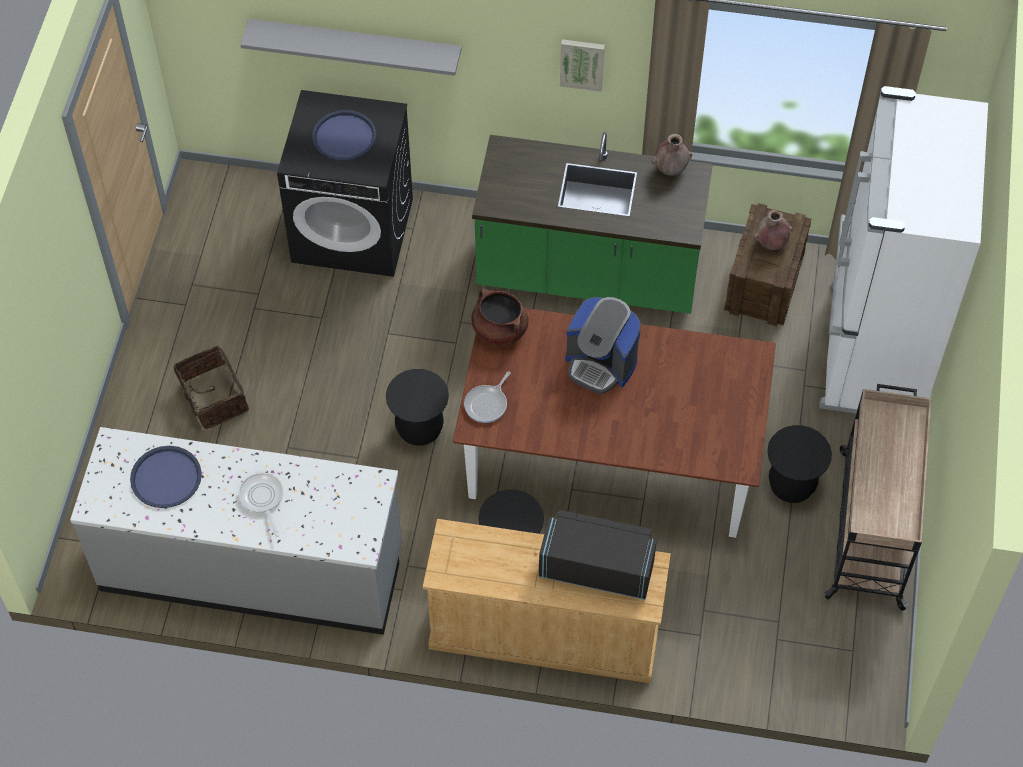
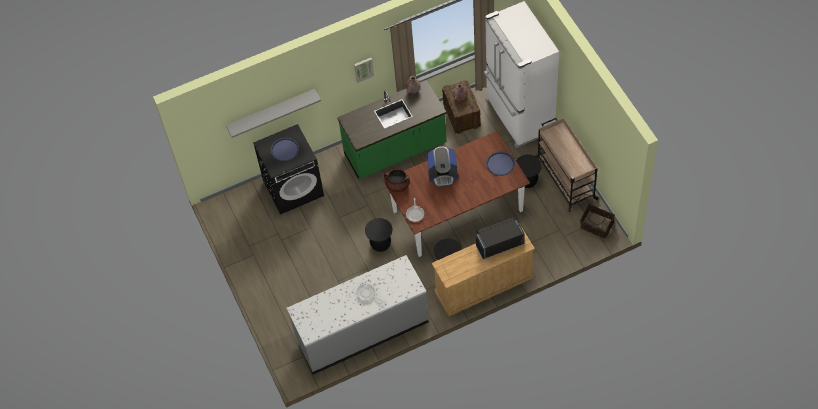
camera: 30 degrees left, 0 degrees up
(166, 478) = (326, 309): blue tray -> blue tray (500, 164)
(213, 399) = (294, 282): basket -> basket (596, 226)

